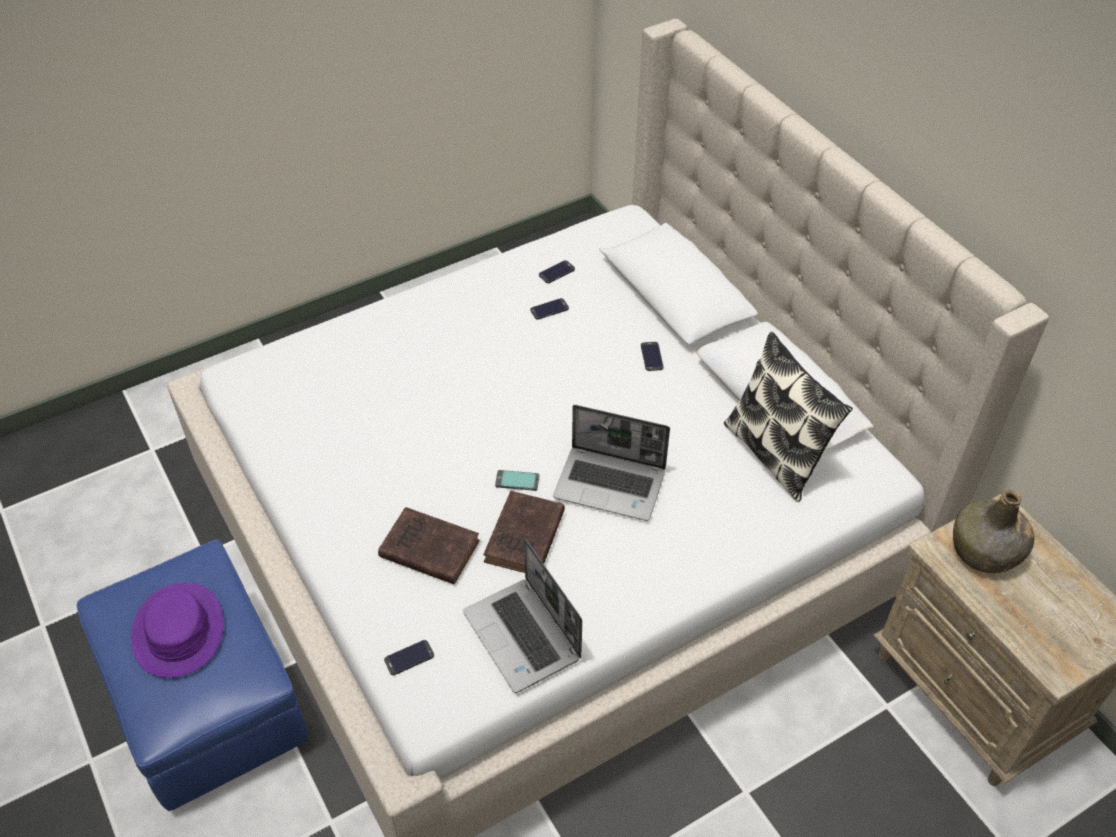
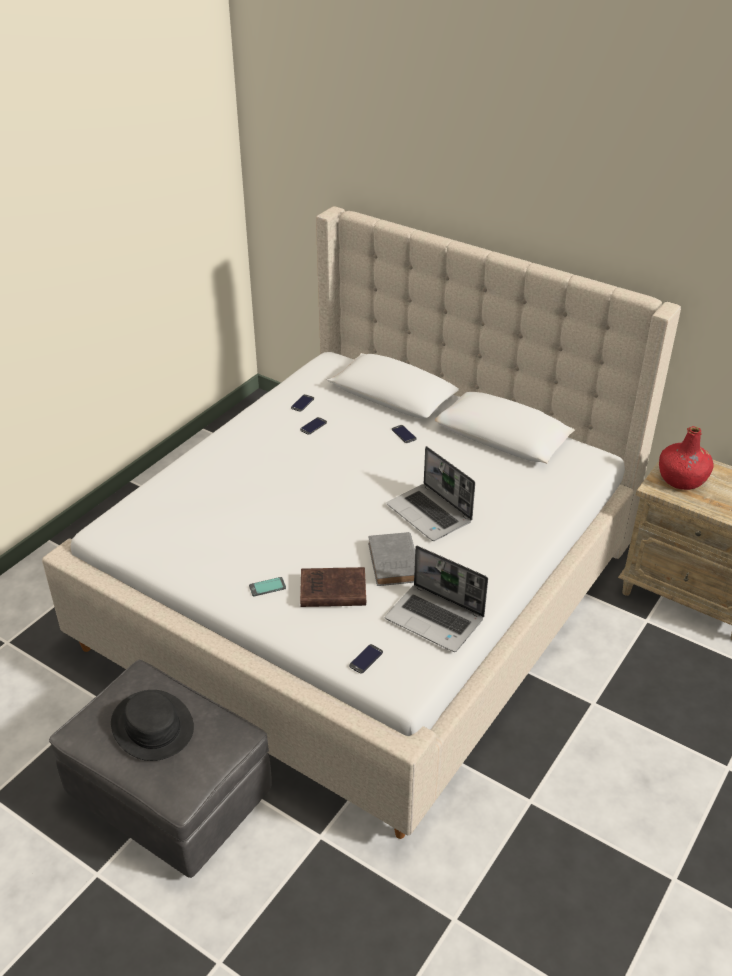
camera: 25 degrees left, 10 degrees down
(178, 631) = (152, 726): purple hat -> black hat
(208, 701) = (170, 796): blue ottoman -> grey ottoman
(517, 481) = (365, 532): phone -> phone (267, 587)
(523, 539) = (394, 563): brown book -> grey book
(611, 484) = (430, 514): laptop -> laptop turned 60 degrees clockwise
(776, 454) = (523, 465): pillow -> none
(985, 551) = (682, 479): green bottle -> red bottle

